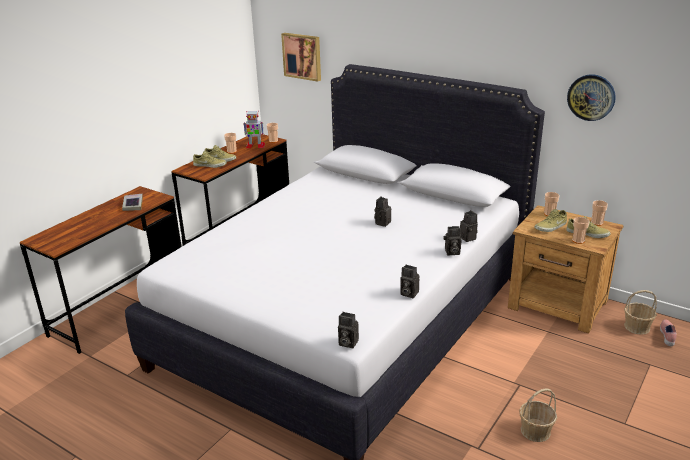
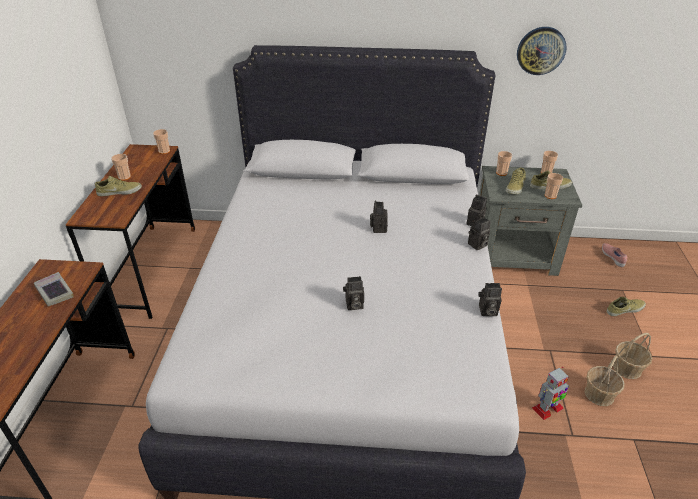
camera: 30 degrees left, 10 degrees up
(210, 165) = (113, 203): beige shoe -> beige shoe (624, 309)
(255, 146) = (147, 163): toy robot -> toy robot (547, 408)
(302, 56) = (182, 42): picture -> none
(347, 343) = (491, 402): camera -> camera (353, 305)
(558, 305) = (515, 255): brown nightstand -> grey nightstand
(637, 327) = (586, 256): basket -> basket (627, 368)

